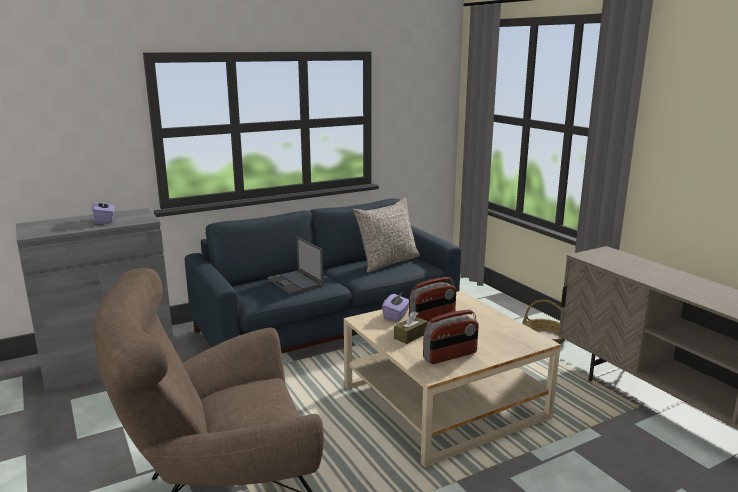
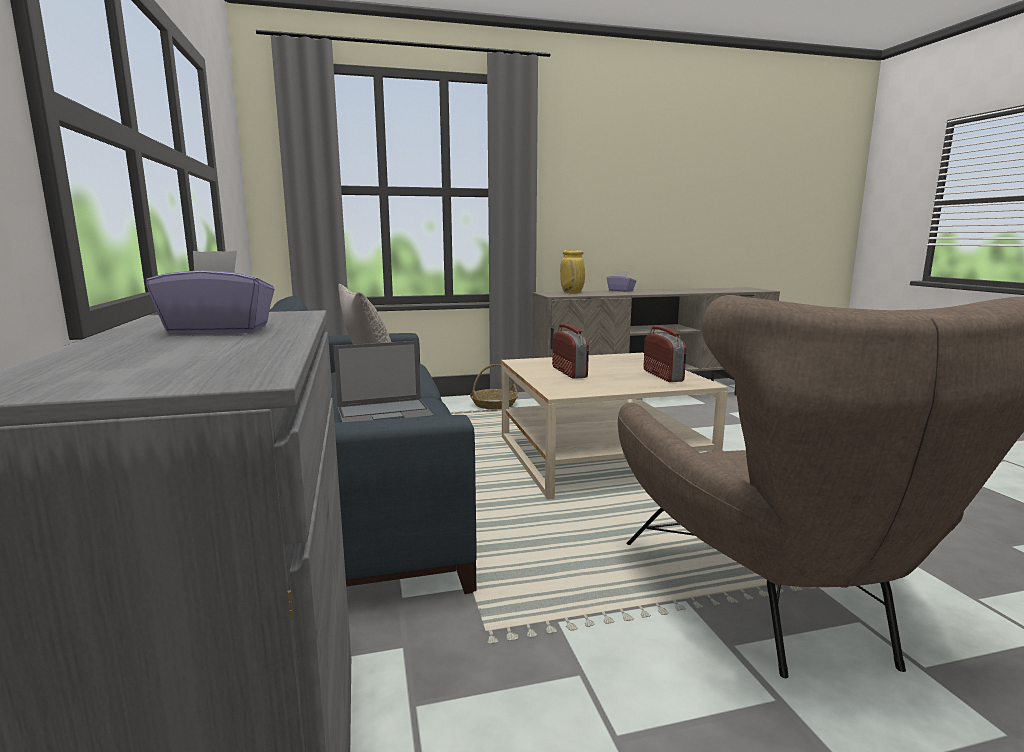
camera: 75 degrees left, 5 degrees down
(396, 315) = (555, 381): purple tissue box -> purple tissue box (621, 291)
(410, 336) = (613, 382): brown tissue box -> none
(620, 260) = (572, 293): none -> yellow vase

